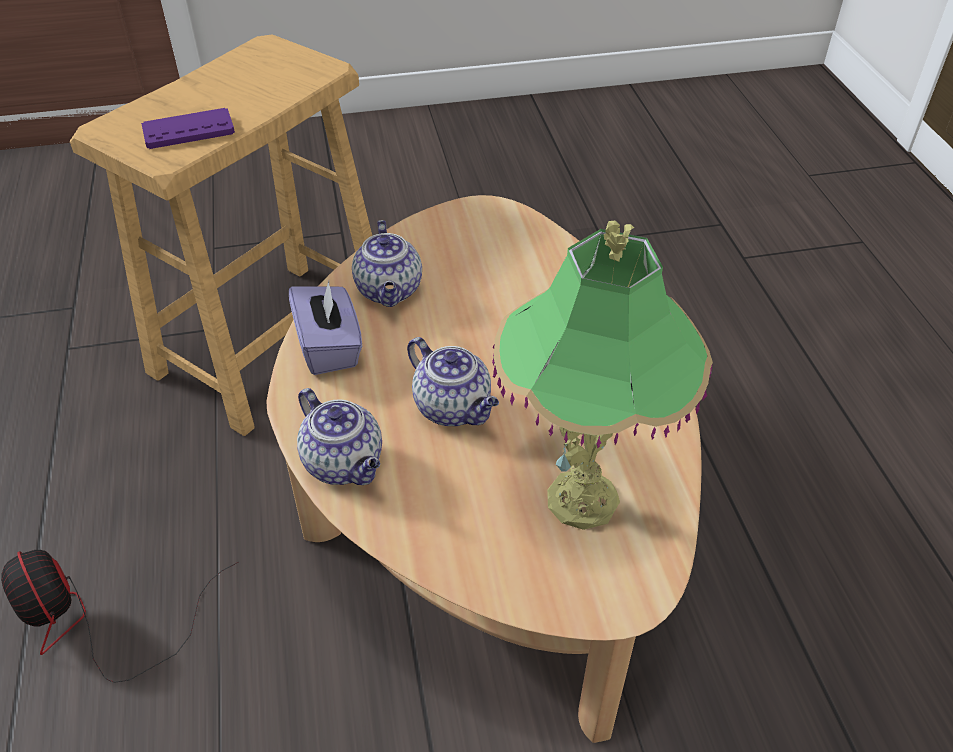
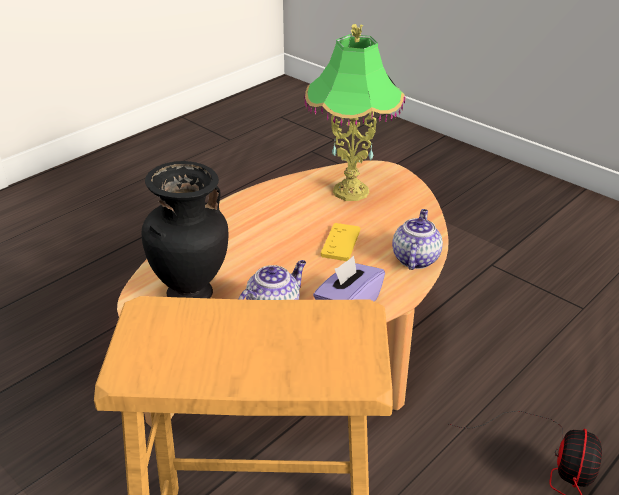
camera: 125 degrees left, 10 degrees down
(188, 130) = (314, 325): purple game controller -> none
(454, 408) = (340, 243): teapot -> yellow game controller
(473, 246) = (192, 295): none -> black vase

